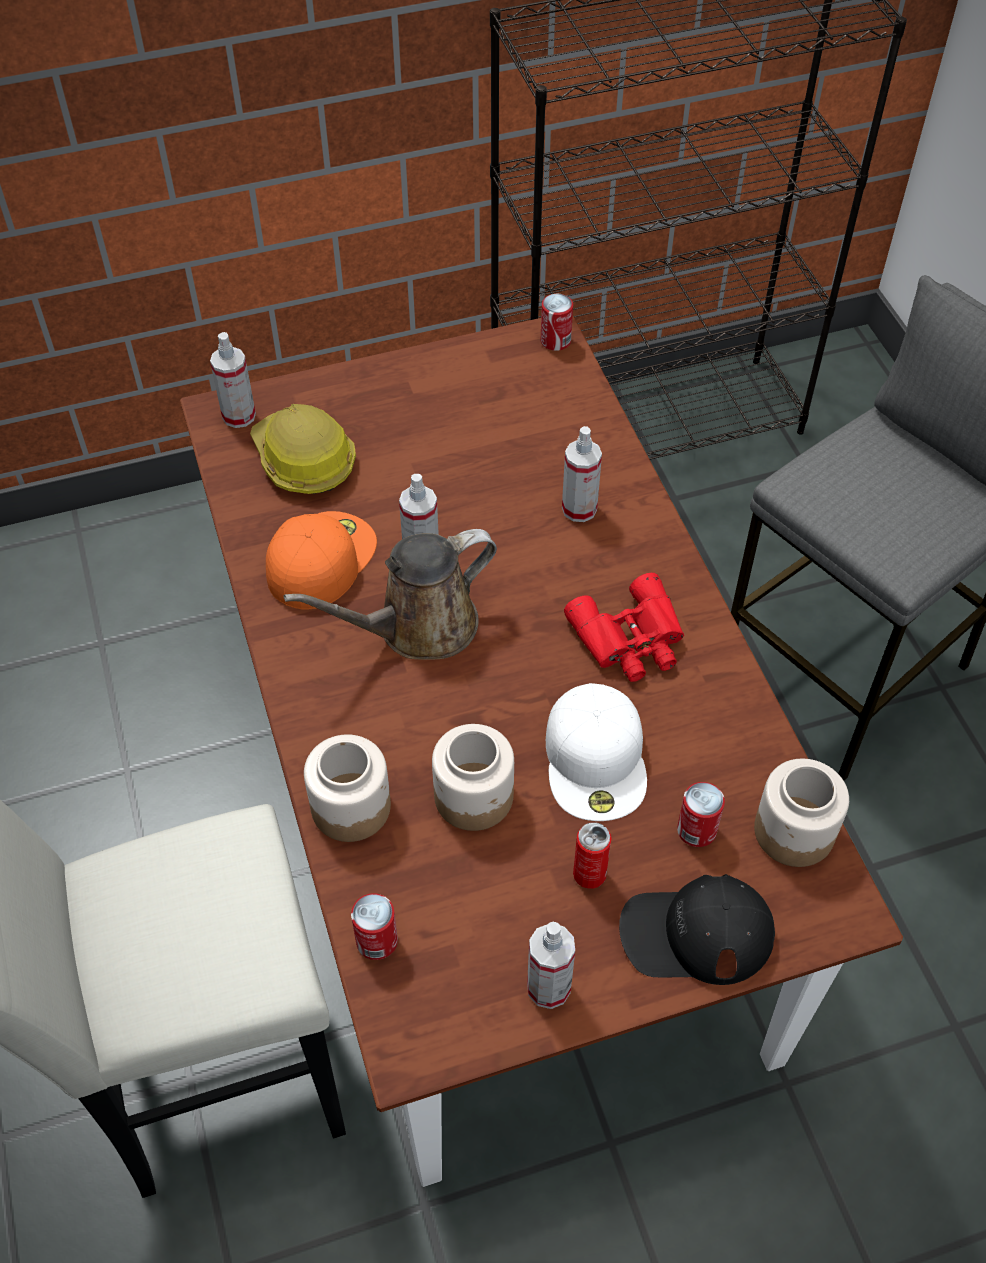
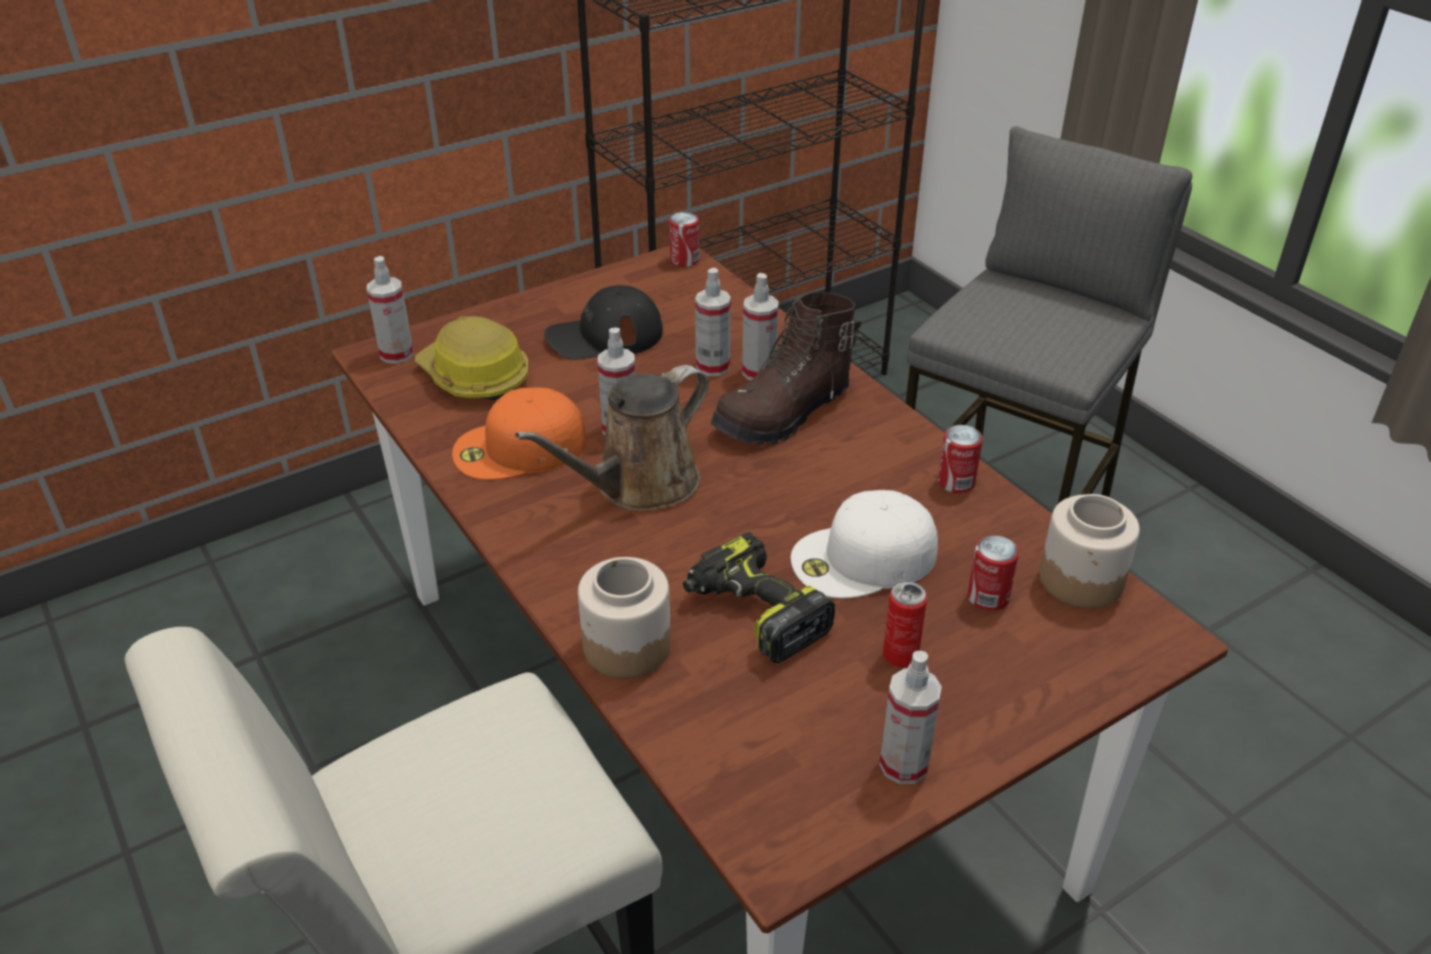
camera: 15 degrees left, 15 degrees down
(320, 558) = (519, 448): orange cap -> orange cap turned 120 degrees counterclockwise
(377, 941) = (701, 761): can -> can (956, 482)
(475, 796) = (754, 612): jar -> power drill
(536, 492) = (713, 367): none -> spray bottle
(585, 568) = (785, 414): none -> brown boot
(597, 759) = (863, 558): white cap -> white cap turned 90 degrees clockwise
(631, 640) = (853, 460): red binoculars -> none
(696, 934) = (1030, 684): black cap -> black cap (604, 336)

